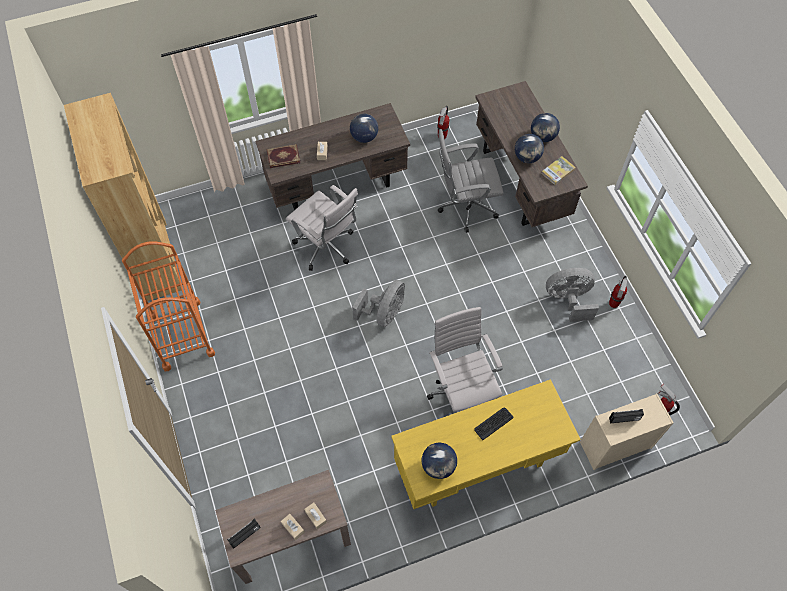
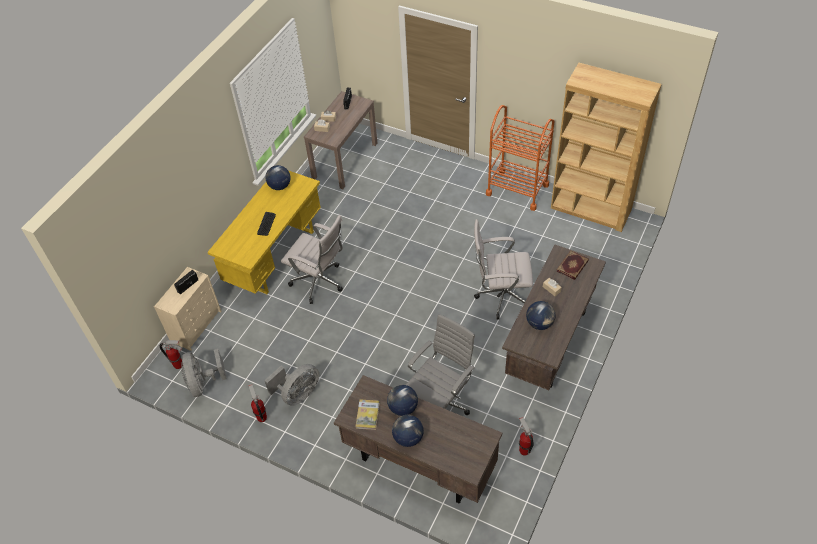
camera: 140 degrees right, 10 degrees down
(384, 313) = (415, 288): grey fan -> grey fan (203, 383)

